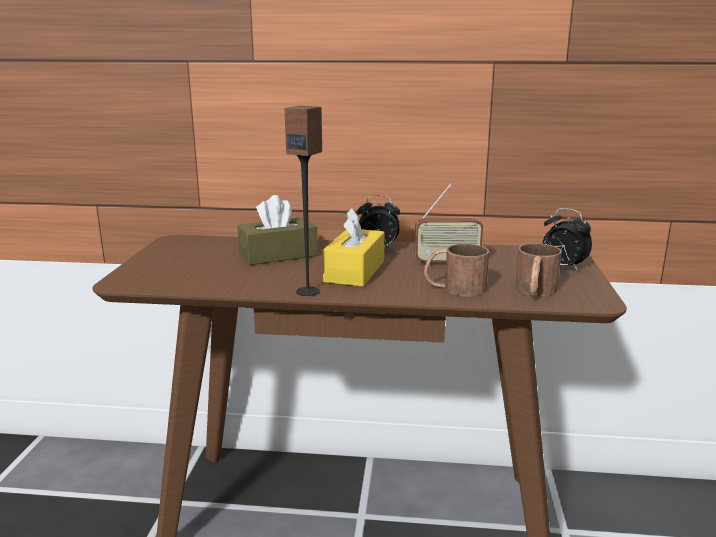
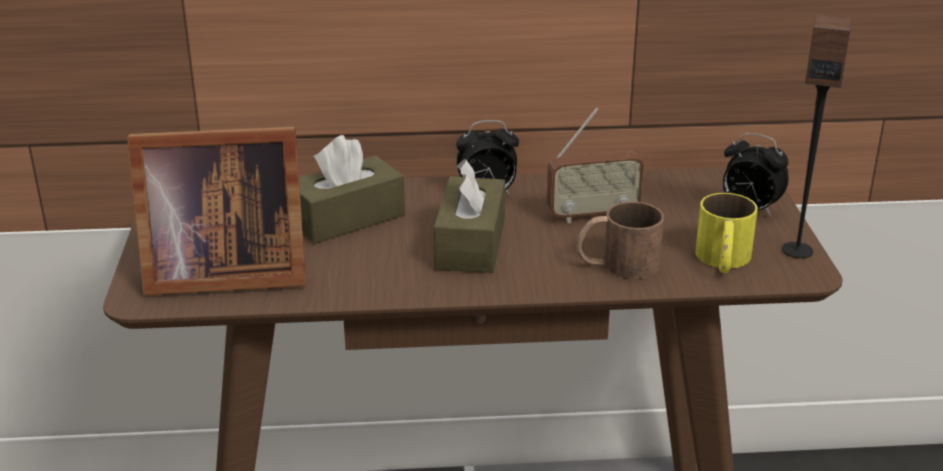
camera: 10 degrees left, 10 degrees up
(179, 274) = (221, 273): none -> picture frame
(308, 291) = (421, 289): speaker -> speaker (797, 250)
(354, 271) = (470, 244): yellow tissue box -> brown tissue box
(535, 292) = (723, 261): brown mug -> yellow mug

